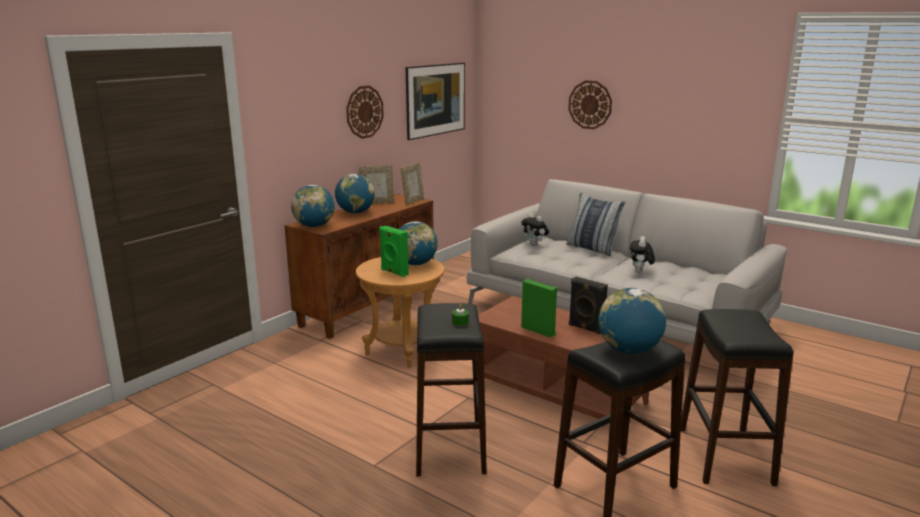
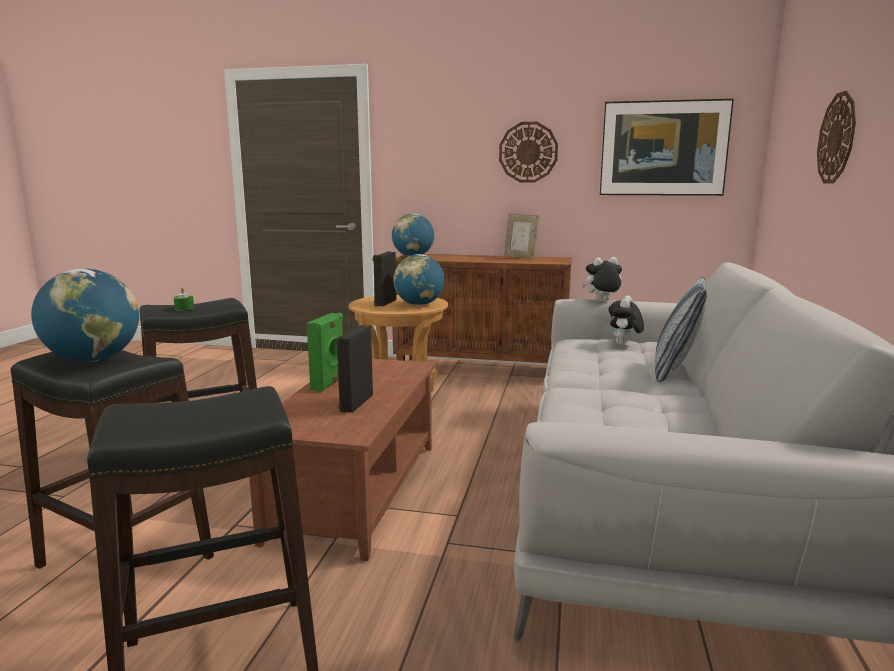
camera: 65 degrees right, 5 degrees down
(355, 212) = (475, 257): globe -> none
(393, 272) = (384, 303): green speaker -> black speaker
(413, 201) = (549, 262): picture frame -> none
(640, 271) = (620, 405): plush toy -> plush toy (602, 301)

